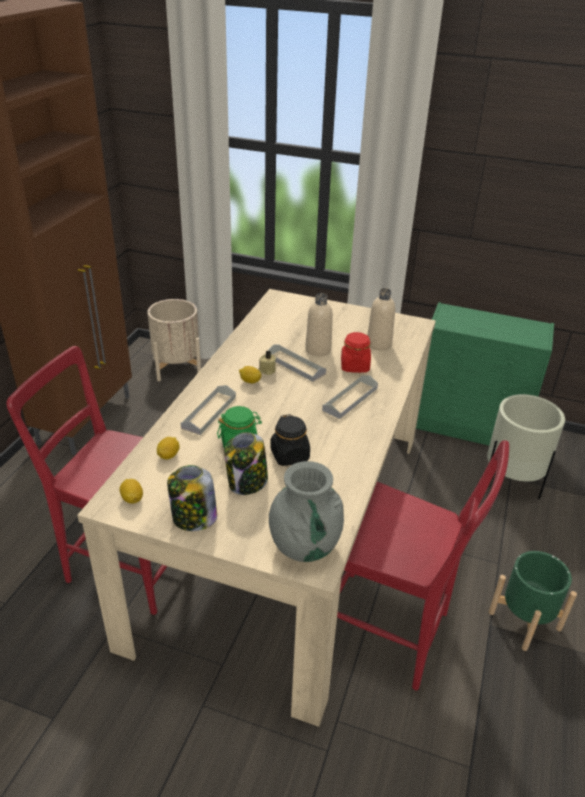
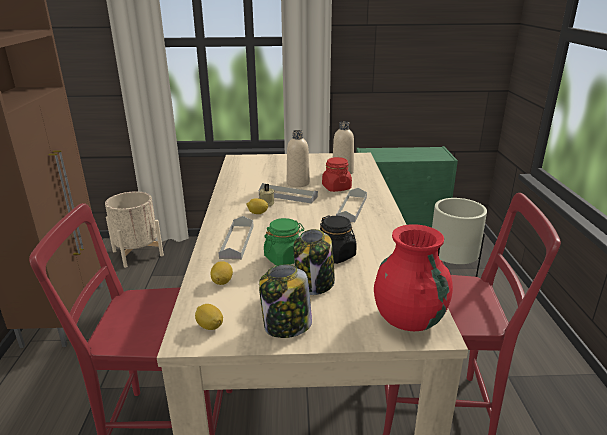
camera: 20 degrees left, 10 degrees down
(305, 545) = (409, 318): grey vase -> red vase
(524, 620) = (528, 364): green planter -> none

